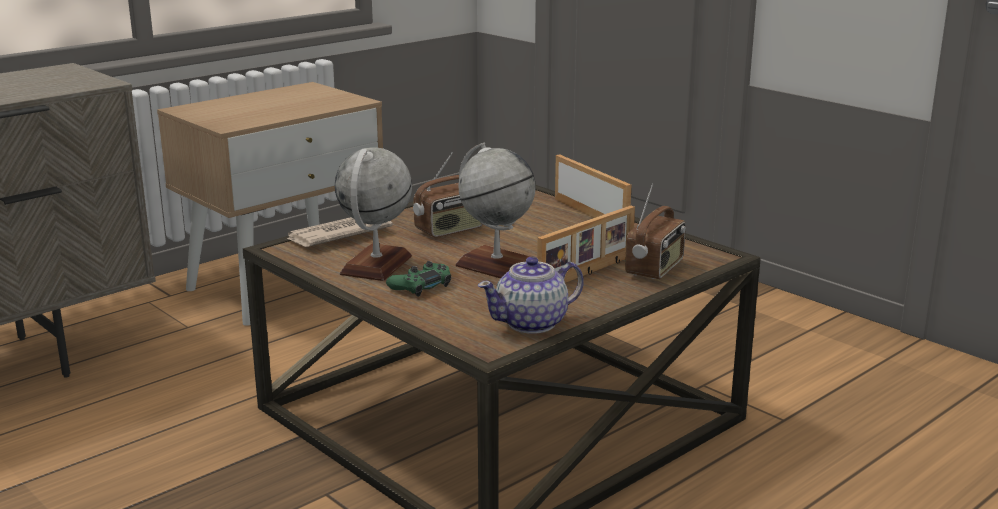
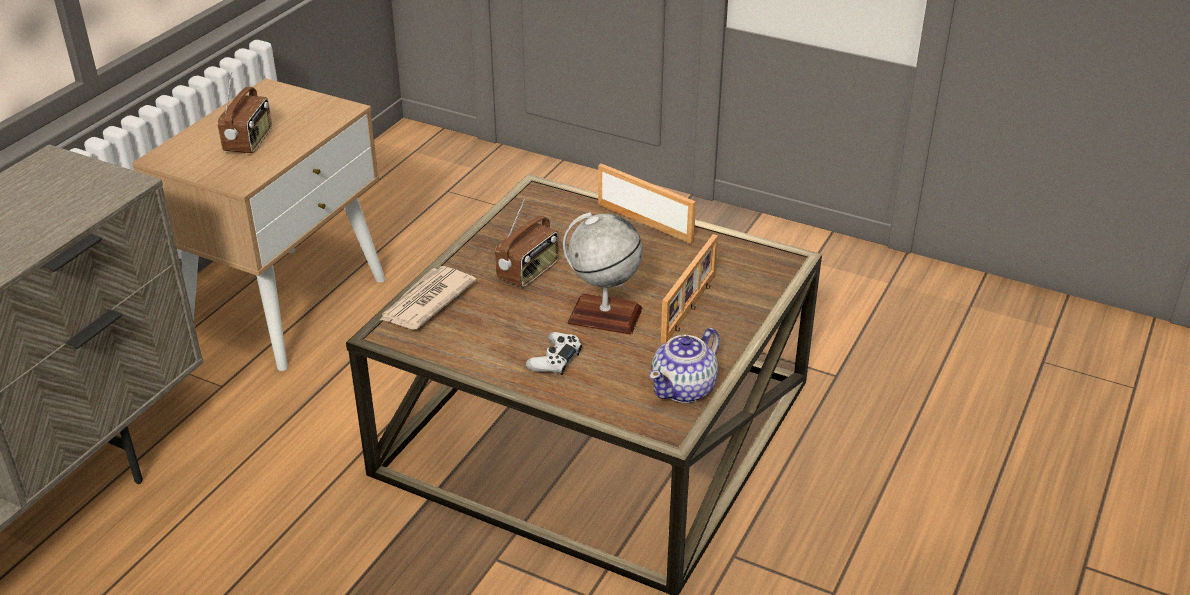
camera: 20 degrees left, 15 degrees up
(376, 265) = (494, 339): globe -> none
(420, 286) = (555, 360): green game controller -> white game controller
(655, 269) = (745, 290): radio -> radio (249, 142)

